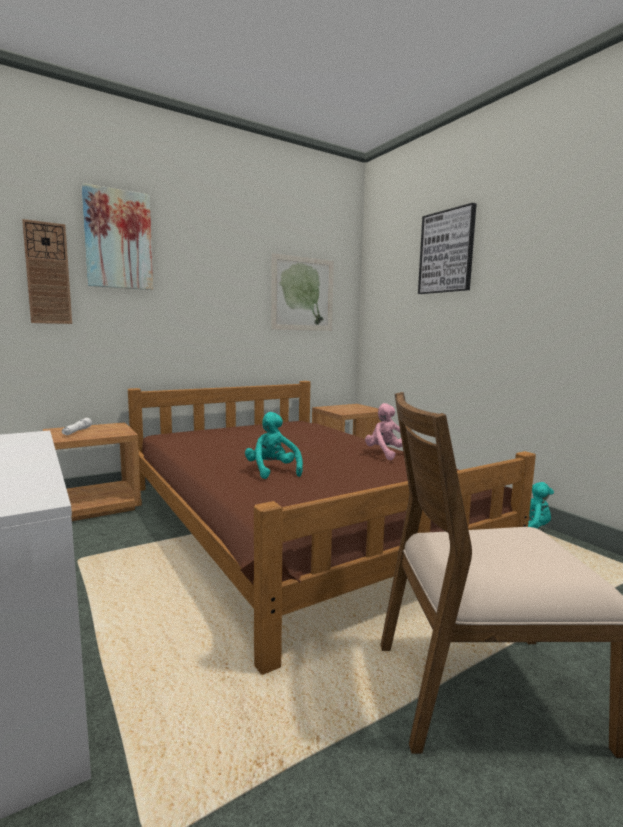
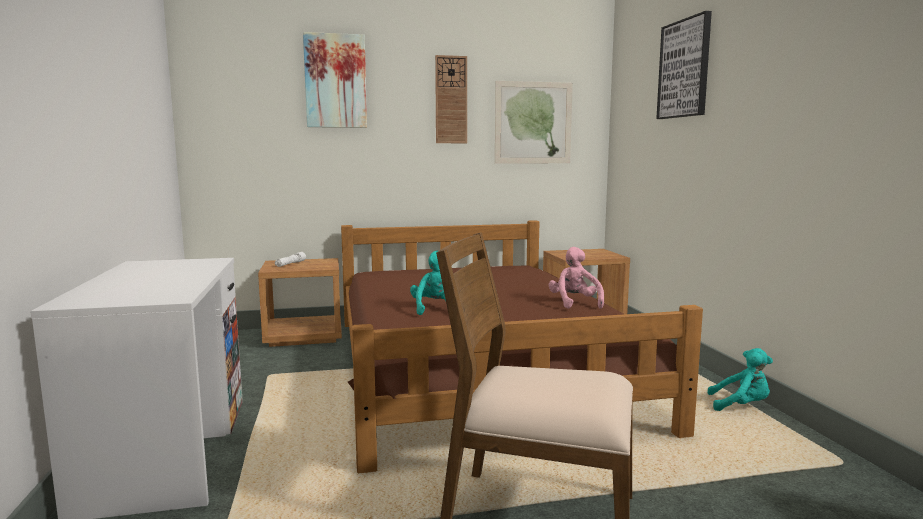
camera: 20 degrees right, 0 degrees up
(48, 273) = (273, 118): wall clock -> wall clock (451, 100)

